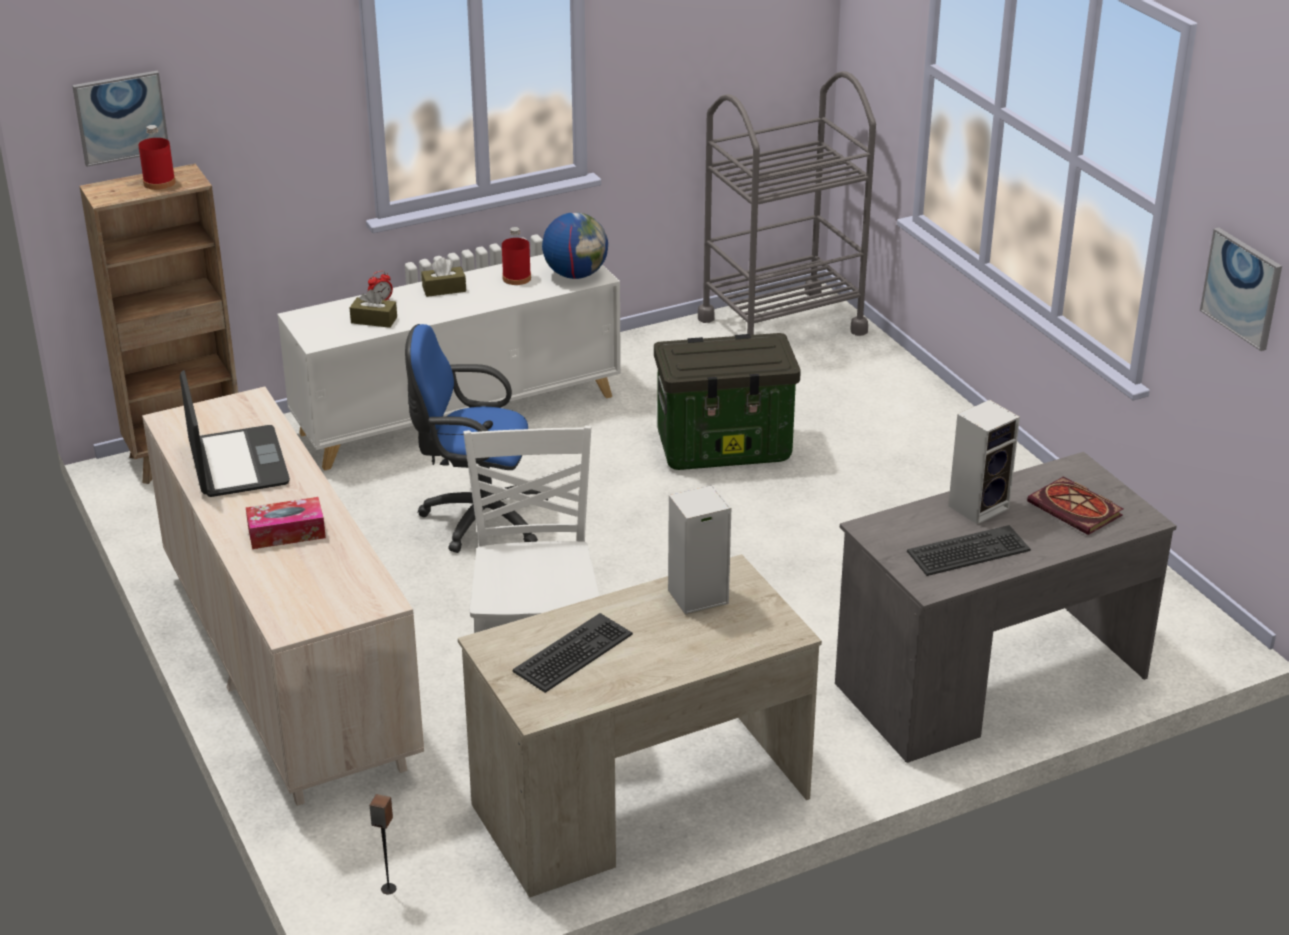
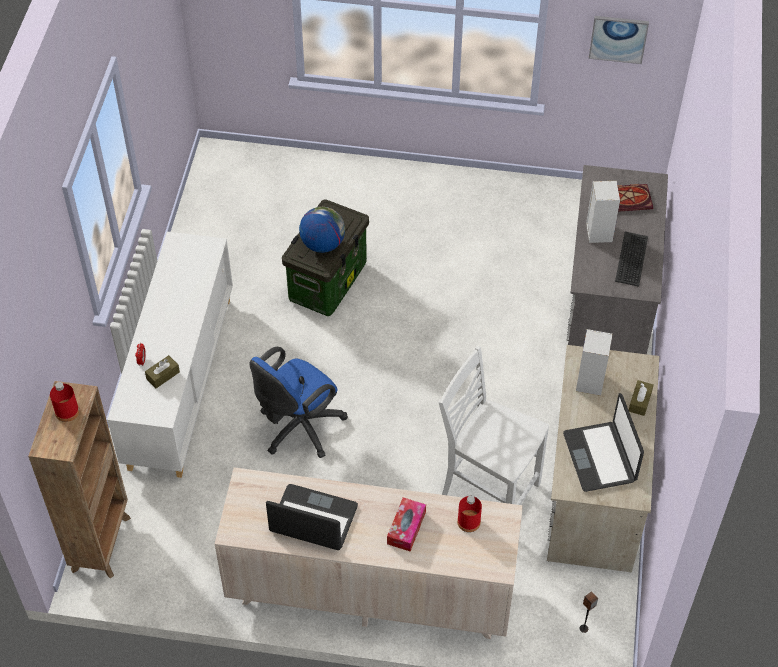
camera: 55 degrees left, 20 degrees up
(121, 117) = (23, 394): picture -> none
(444, 289) = (157, 323): brown tissue box -> brown tissue box (640, 401)
(516, 278) = (177, 282): red bottle -> red bottle (468, 521)
(574, 654) = (600, 457): keyboard -> laptop
(575, 274) = (200, 253): globe -> globe (322, 244)
(781, 325) = (228, 183): grey cart -> none

